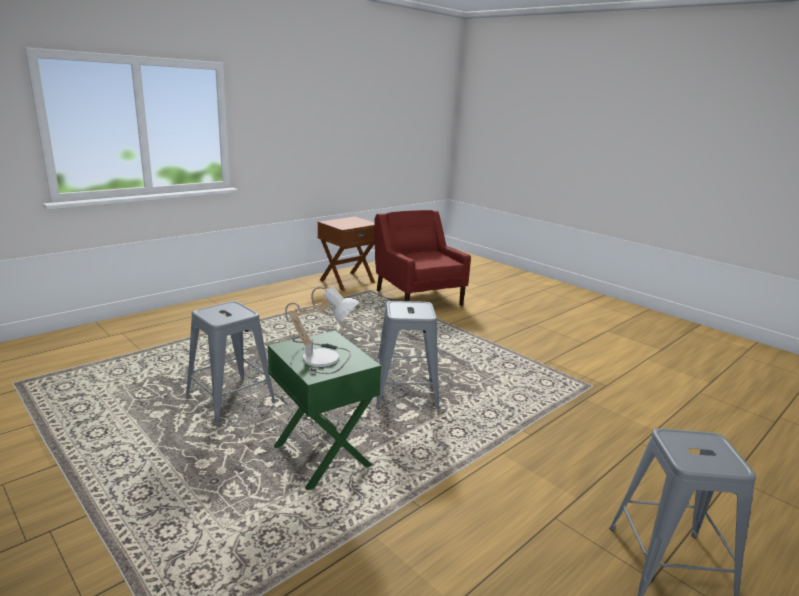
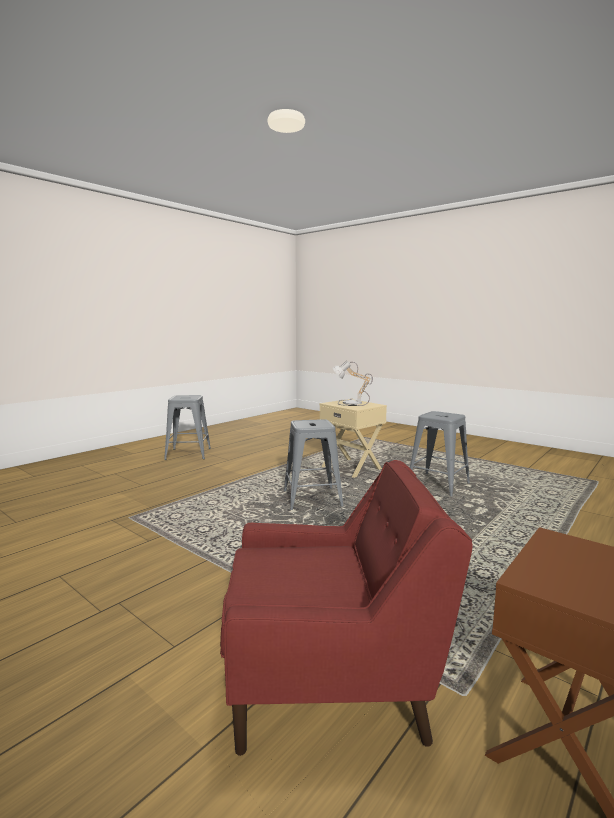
camera: 175 degrees right, 10 degrees down
(321, 456) = (352, 468): green side table -> beige side table
(418, 297) = (332, 678): red armchair -> red armchair turned 60 degrees counterclockwise

